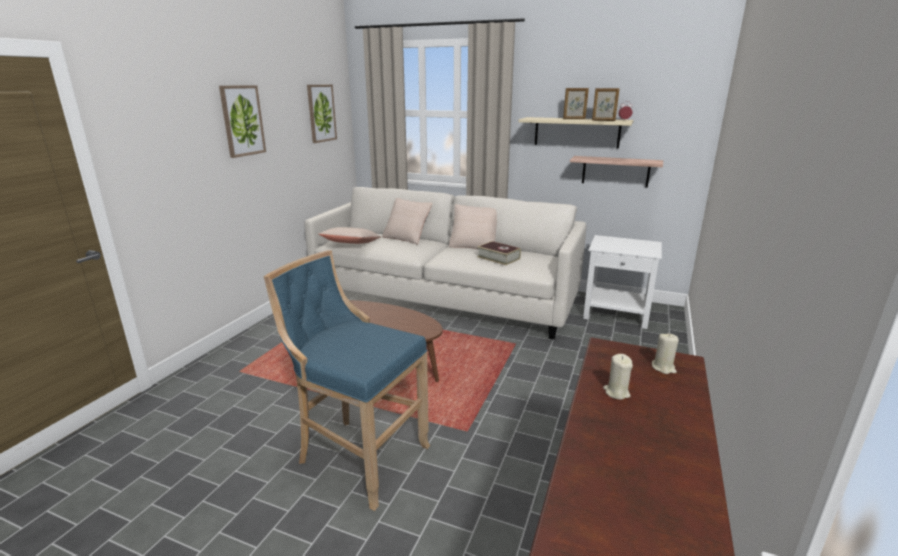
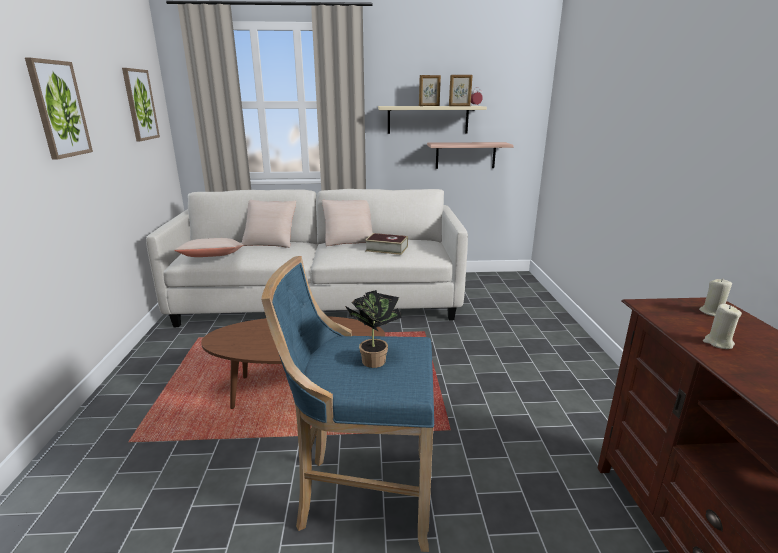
camera: 25 degrees left, 0 degrees up
(362, 342) = (374, 359): none -> potted plant
(617, 314) = (485, 286): white side table -> none

